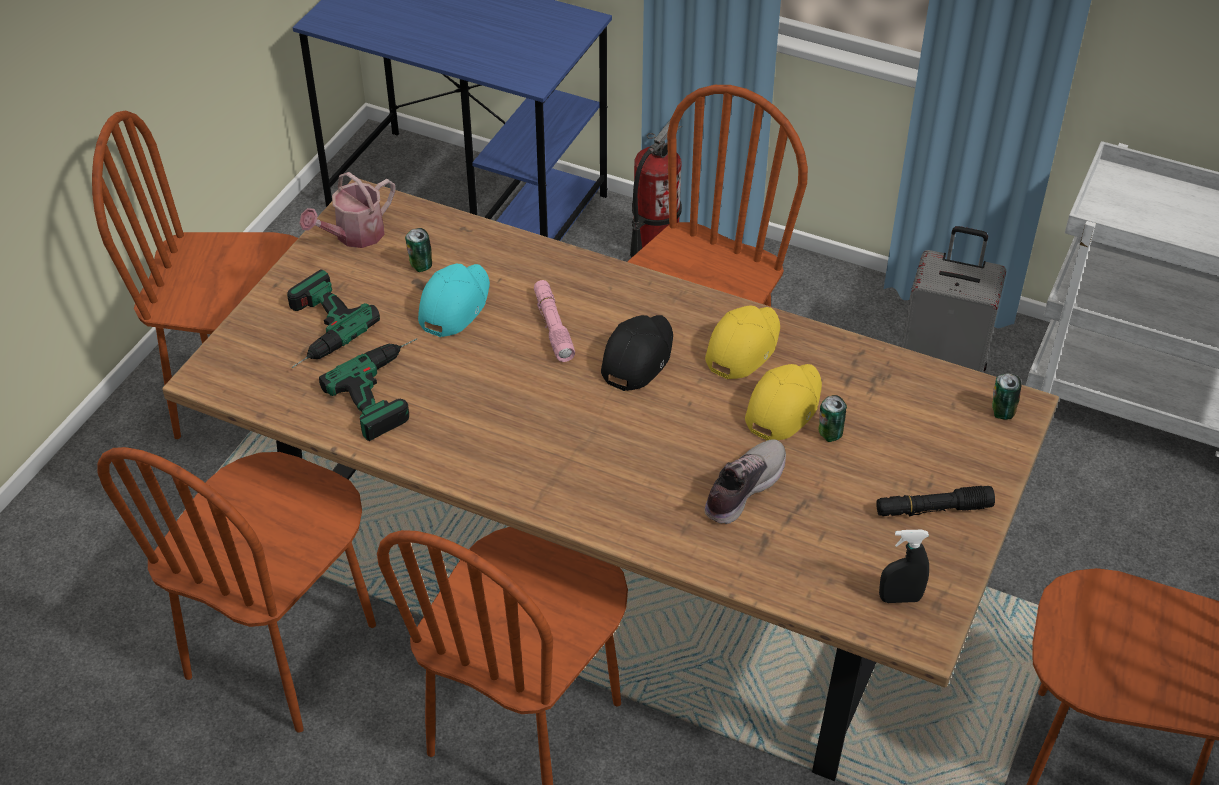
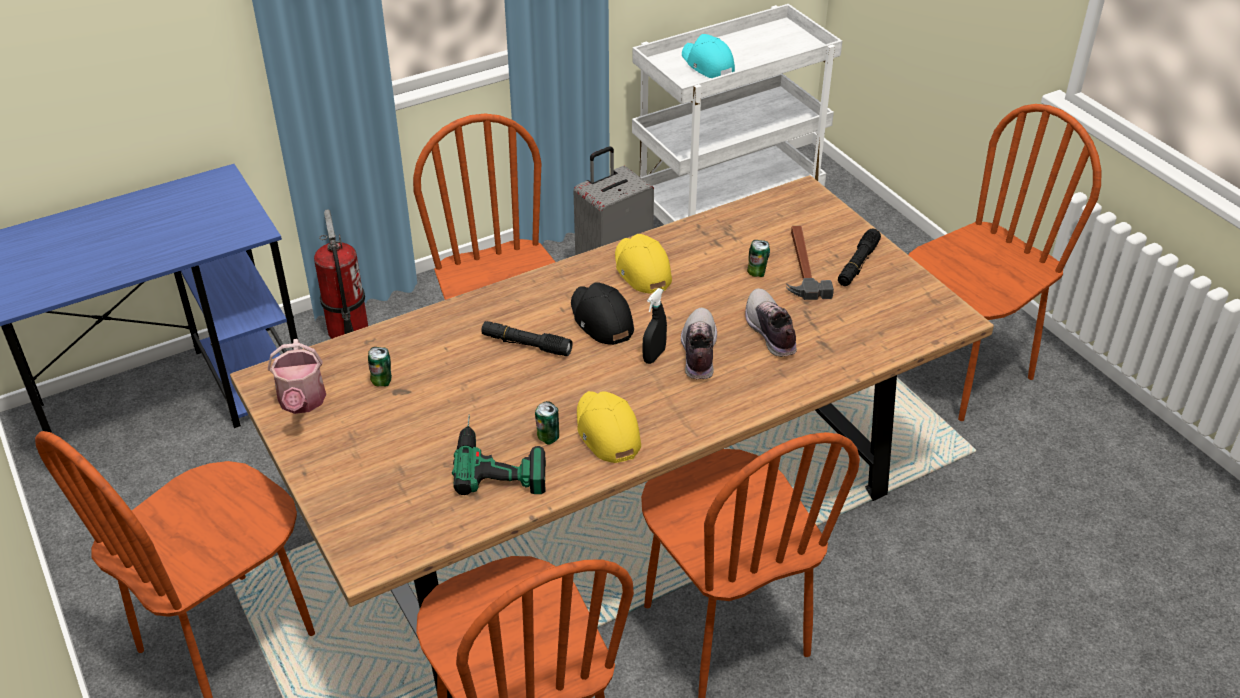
camera: 55 degrees left, 5 degrees down
(313, 330) = (385, 472): power drill -> none
(454, 305) = (446, 383): turquoise cap -> turquoise cap (707, 65)
(553, 326) = (526, 344): pink flashlight -> black flashlight
(656, 450) = (698, 352): none -> shoe
(783, 406) = (713, 279): yellow cap -> yellow cap (606, 432)
(881, 464) = (802, 265): none -> hammer
(900, 598) = (918, 312): black spray bottle -> black spray bottle (654, 356)
(1001, 412) = (803, 200): can -> can (548, 438)

